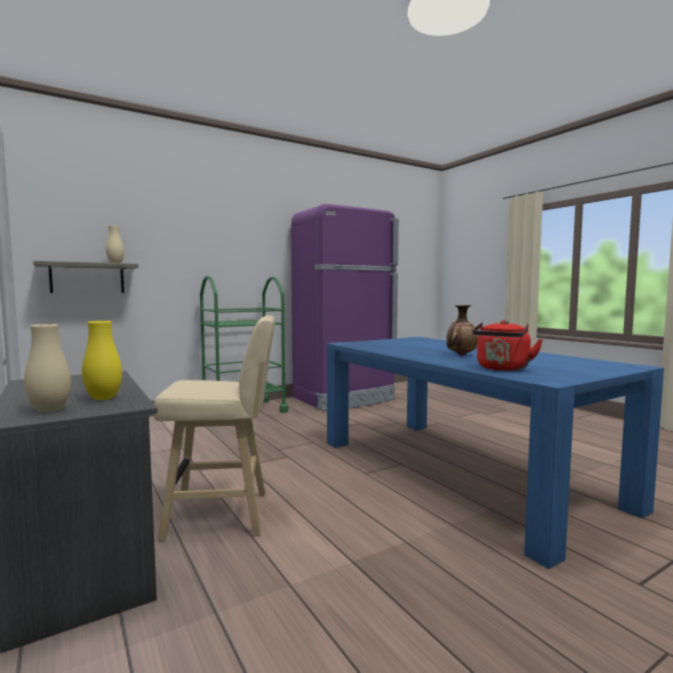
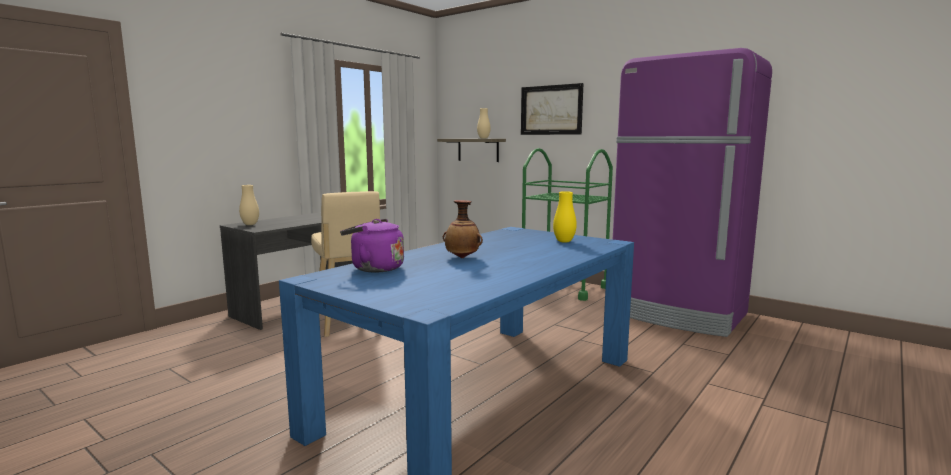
camera: 70 degrees right, 5 degrees up
(103, 398) = (274, 225): yellow vase -> yellow vase (564, 241)
(194, 237) = (551, 110): none -> picture
(502, 369) = (374, 268): red kettle -> purple kettle

